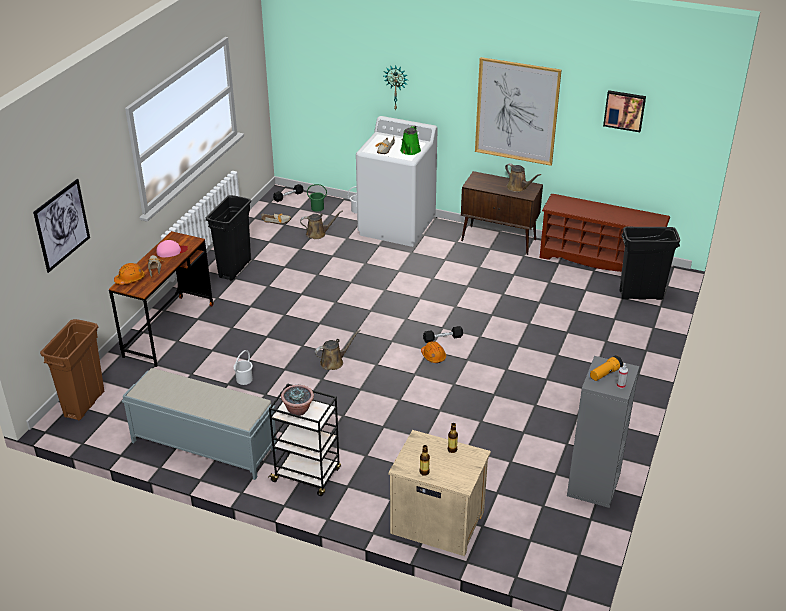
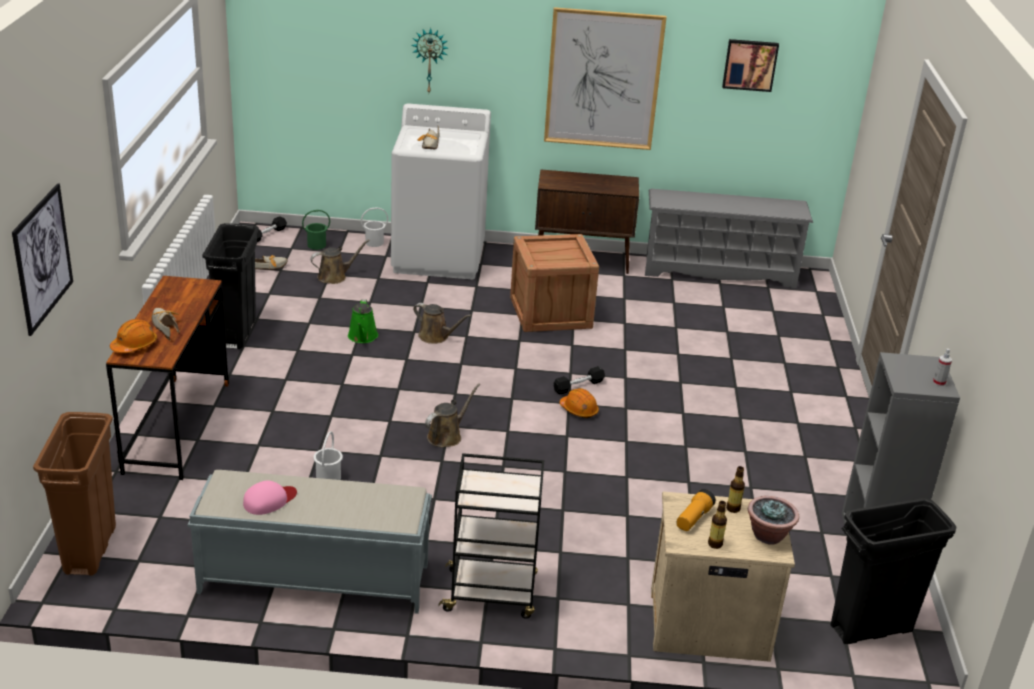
camera: 20 degrees left, 5 degrees down
(171, 251) = (179, 301): pink cap -> pink cap (269, 500)
(298, 410) = (491, 489): potted plant -> potted plant (768, 535)
(409, 151) = (465, 144): green watering can -> green watering can (362, 337)
(453, 279) = (550, 313): none -> crate
(518, 188) = (610, 183): brown watering can -> brown watering can (436, 337)
(599, 260) = (719, 271): brown shoe rack -> grey shoe rack
(605, 374) = (910, 371): flashlight -> flashlight (693, 518)
(640, 295) = (792, 305): black trash can -> black trash can (870, 628)

